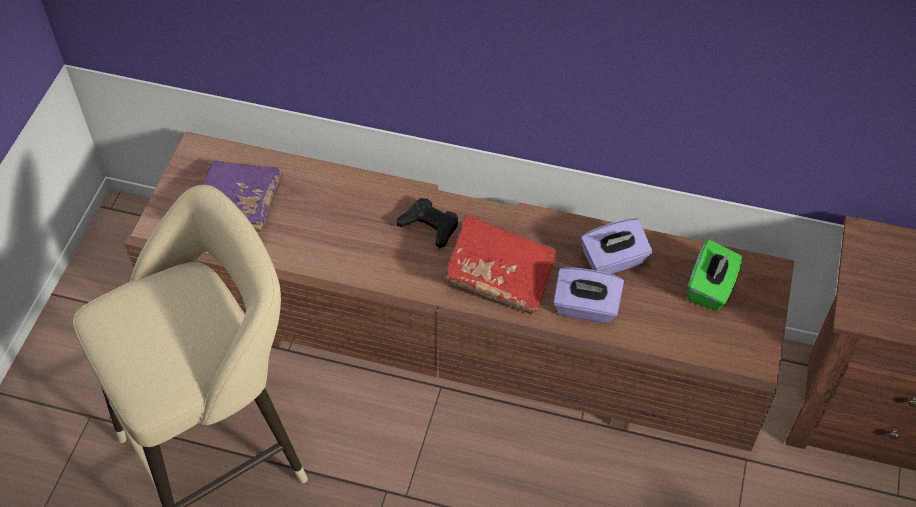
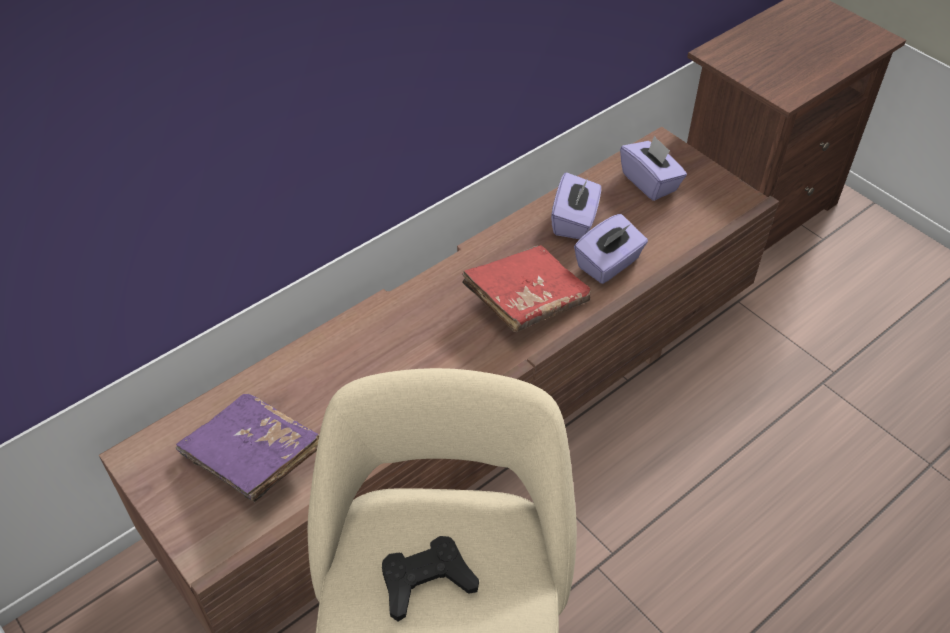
camera: 55 degrees left, 5 degrees down
(429, 226) = (425, 319): black game controller -> black game controller (426, 581)
(710, 288) = (650, 182): green tissue box -> purple tissue box

